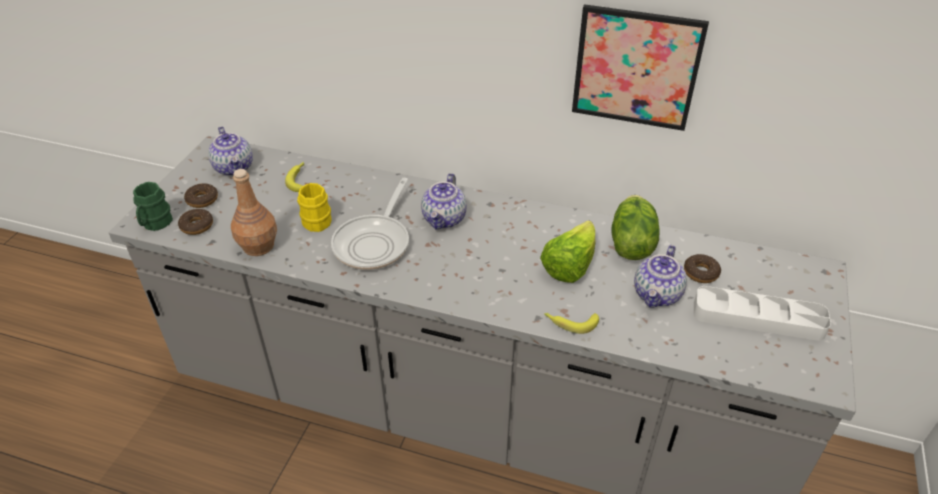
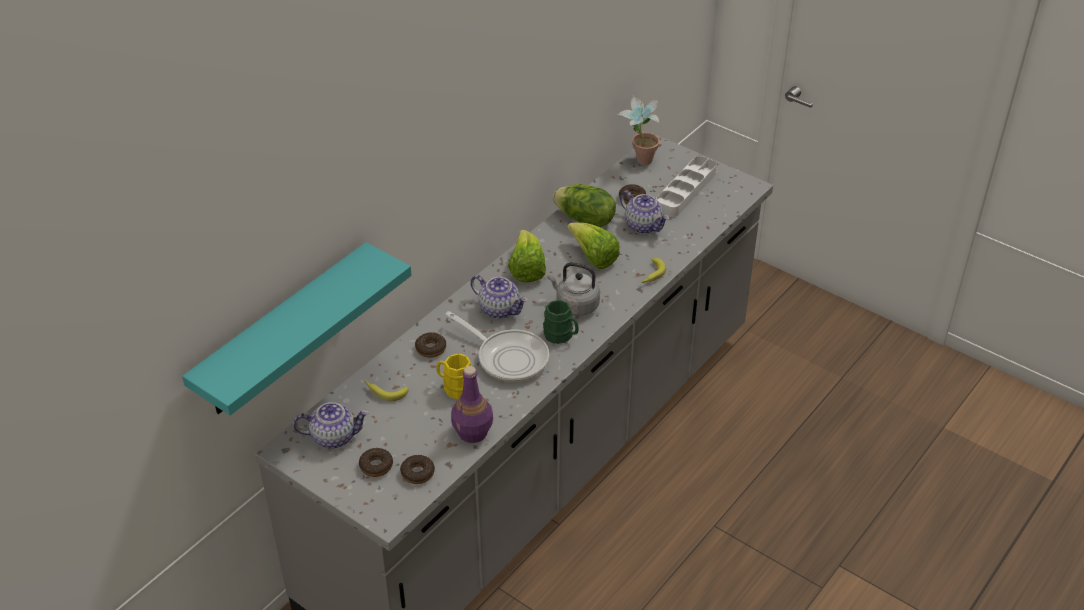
camera: 70 degrees left, 0 degrees up
(155, 224) = (396, 504): green mug -> green mug (561, 336)
(245, 55) = (283, 332): none -> turquoise shelf
(258, 246) = (473, 432): brown bottle -> purple bottle
(367, 190) = (431, 348): none -> donut
(480, 271) = (575, 305): none -> grey kettle
(517, 221) = (526, 269): none -> lettuce
(636, 68) = (539, 102): picture -> none
(775, 262) = (639, 162): none -> potted plant

